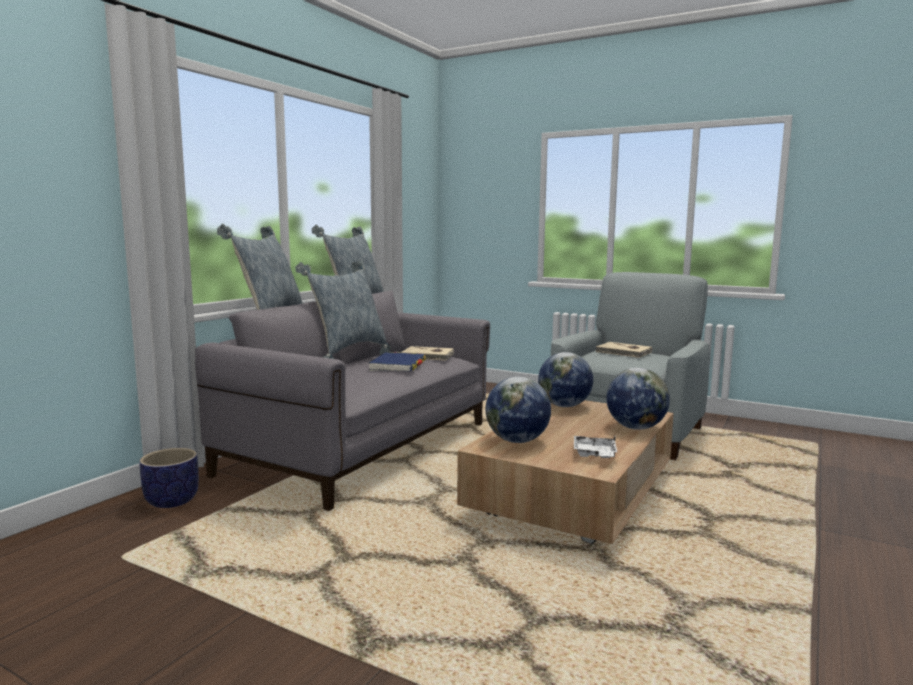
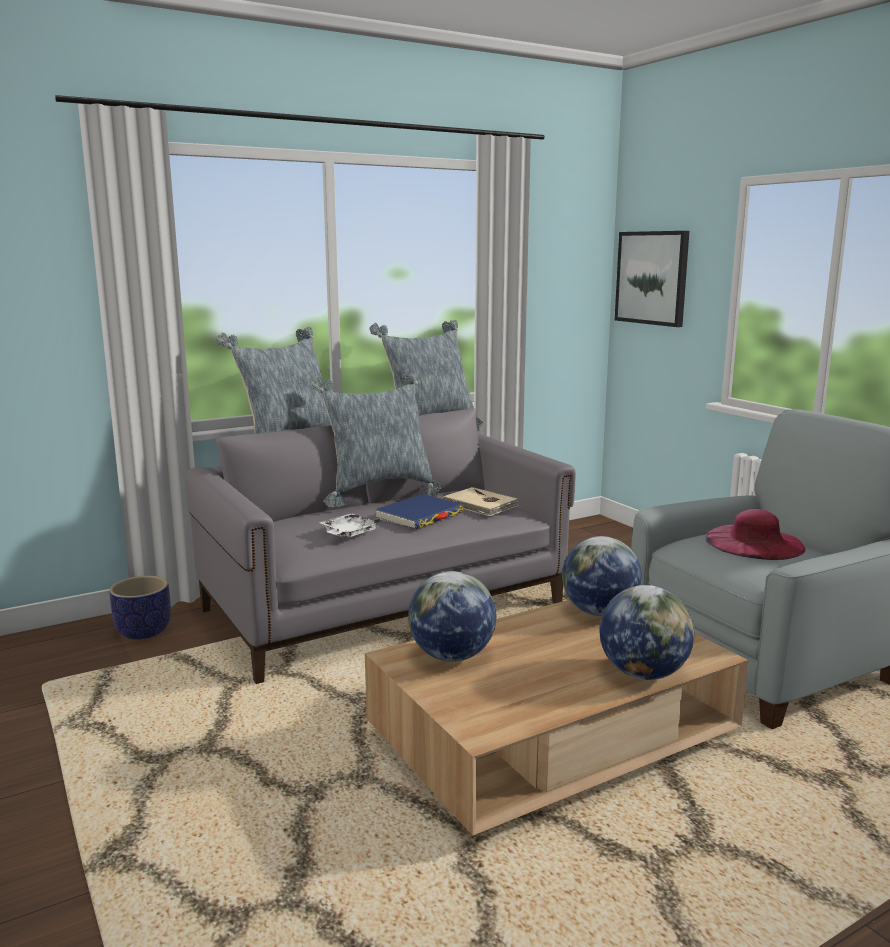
camera: 30 degrees right, 5 degrees up
(474, 201) = (652, 278): none -> picture
(594, 455) = (514, 704): white tray -> white tray (348, 533)
(623, 352) = (754, 542): beige book -> pink hat

